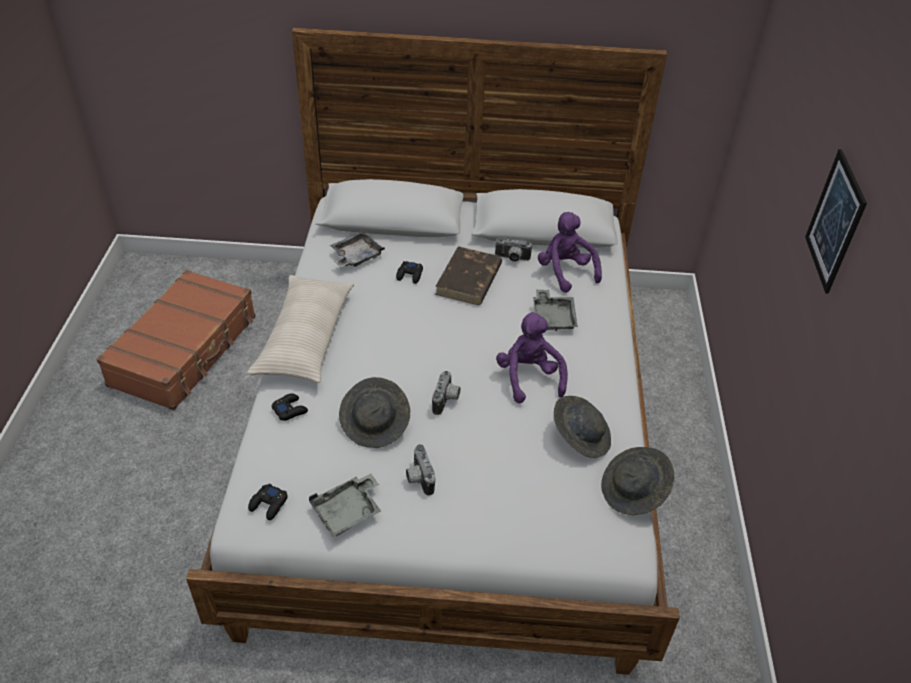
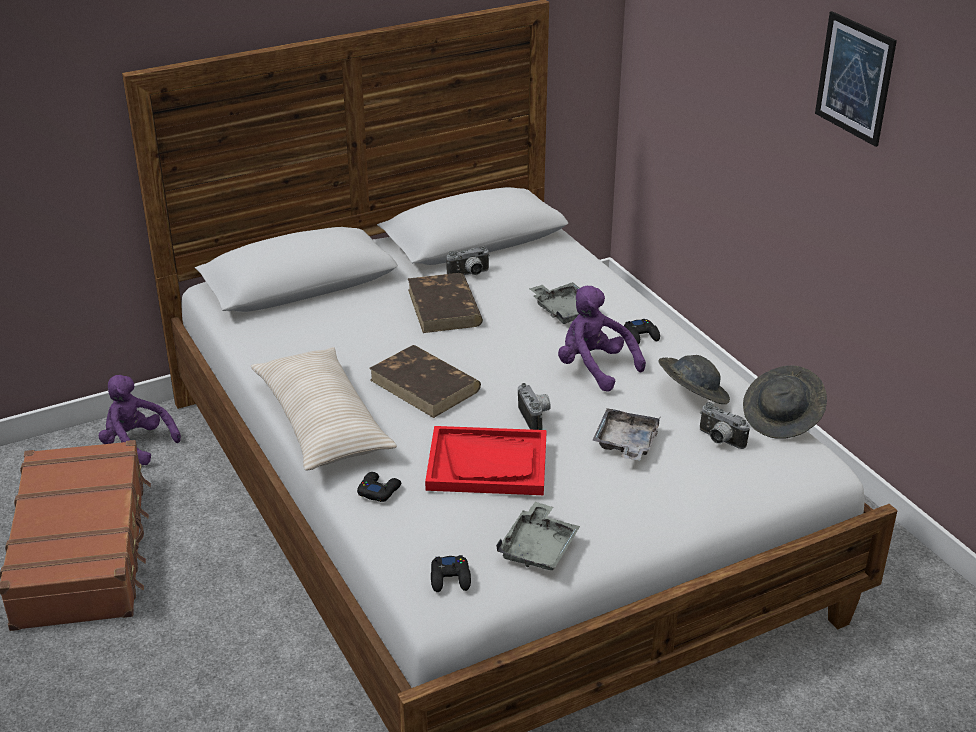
camera: 30 degrees left, 10 degrees down
(356, 256) = (296, 329): grey tray -> grey tray (626, 443)
(375, 424) = (487, 464): grey hat -> red tray
(396, 339) = (425, 385): none -> brown book
(410, 275) = (376, 325): black game controller -> black game controller (641, 335)
(418, 478) = (578, 492): camera -> camera (719, 440)
(565, 272) = (536, 268): purple plush toy -> purple plush toy (137, 444)

